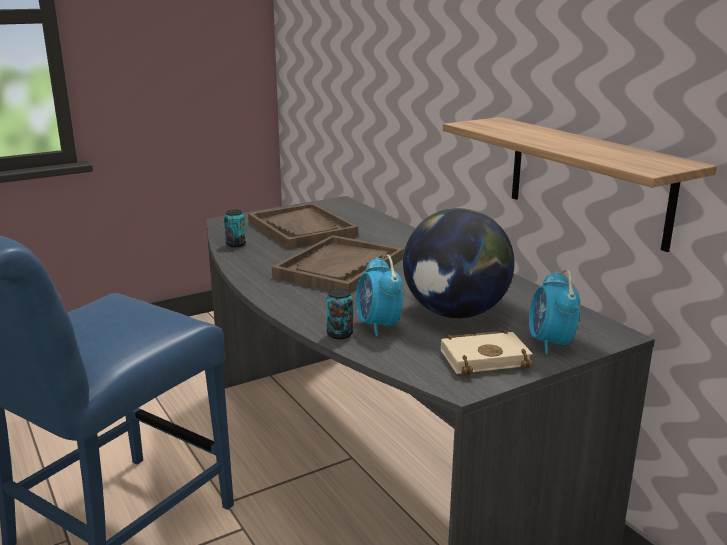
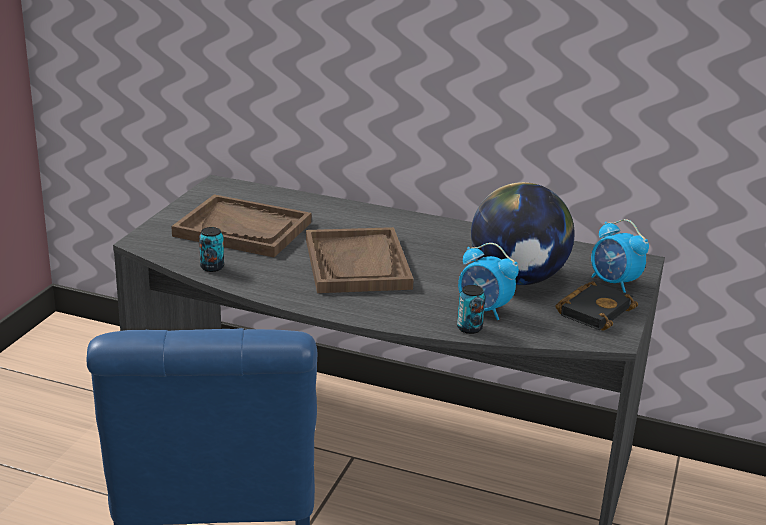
camera: 40 degrees left, 5 degrees up
(485, 357) = (594, 310): beige book -> black book
(587, 180) = (581, 133): shelf -> none

